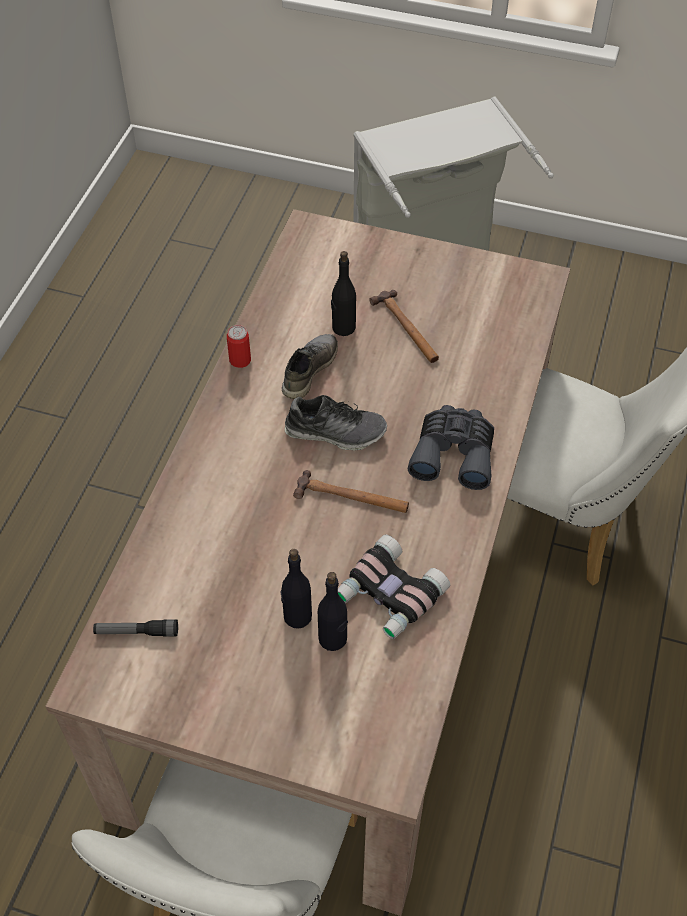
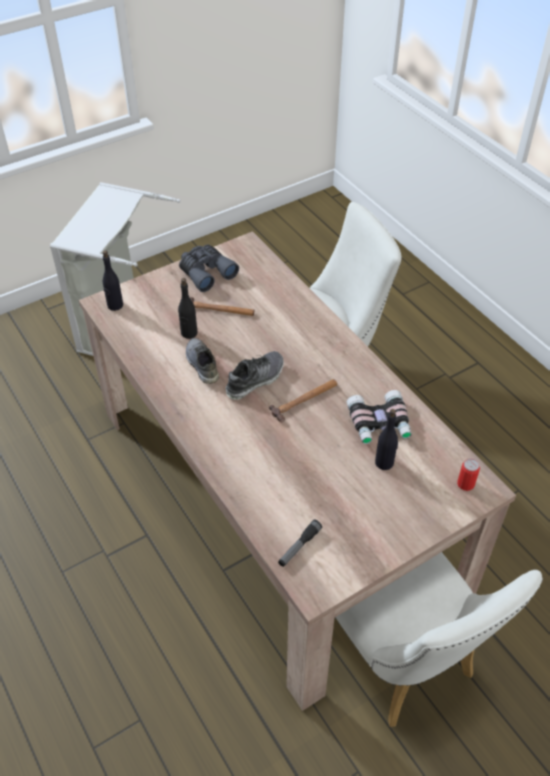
camera: 50 degrees left, 5 degrees down
(240, 360) = (160, 388): can -> can (465, 484)
(297, 616) = (357, 469): black bottle -> black bottle (115, 305)
(454, 453) = (319, 344): grey binoculars -> grey binoculars (206, 272)

